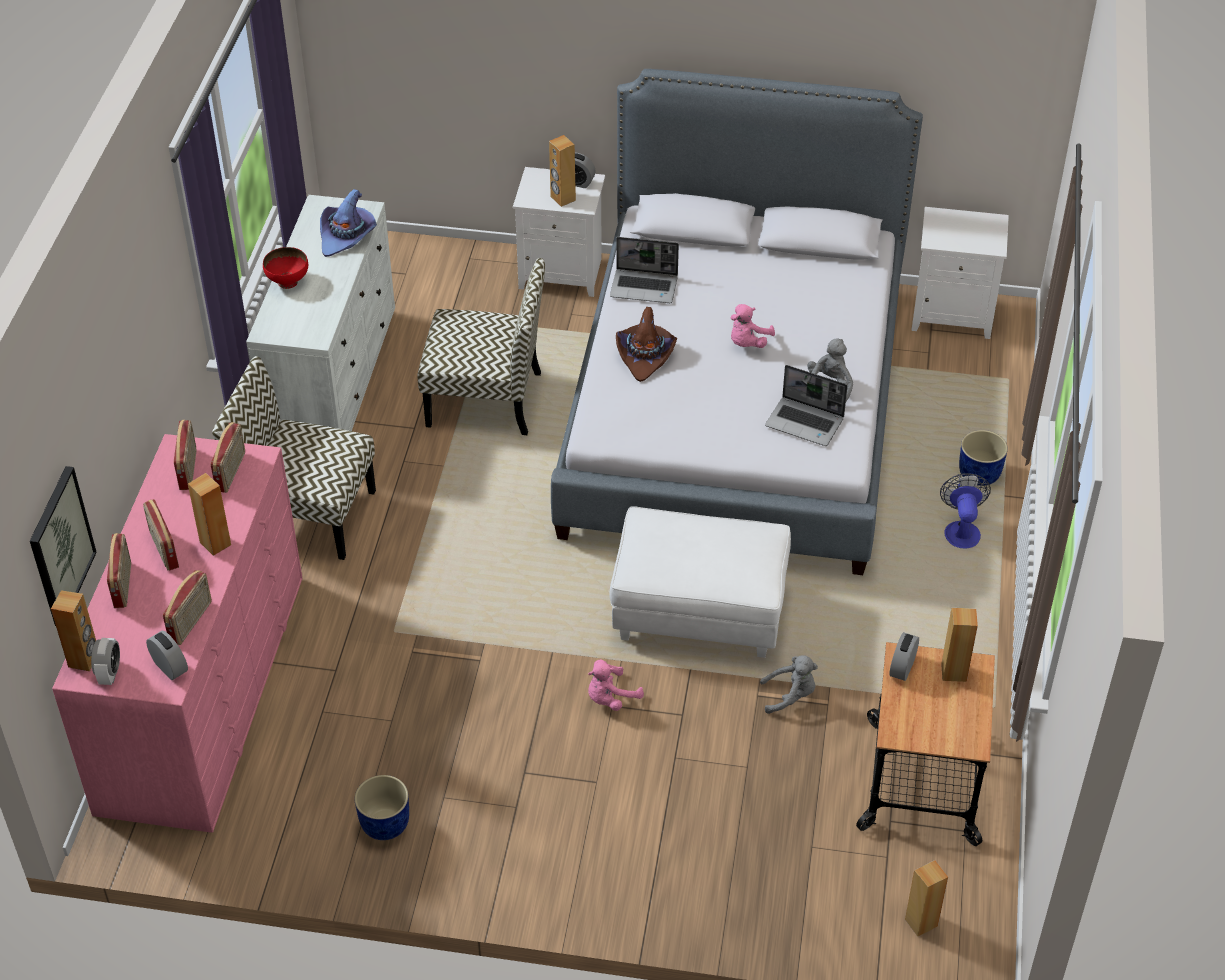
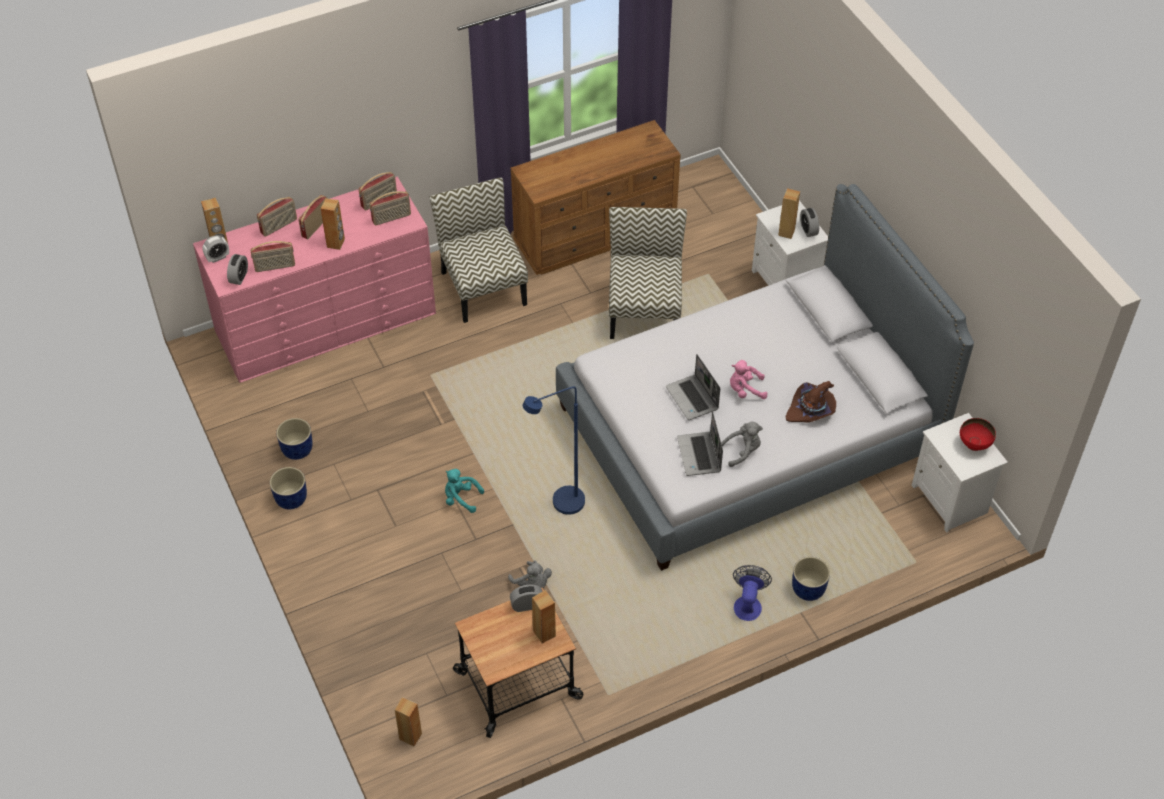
camera: 55 degrees right, 5 degrees up
(60, 546) = (239, 178): picture -> none
(288, 282) = (573, 155): red bowl -> red bowl (974, 444)
(333, 378) = (596, 235): white dresser -> brown dresser
(347, 236) = (635, 156): purple hat -> none
(458, 869) = (291, 498): none -> blue planter
(487, 399) = (644, 310): chair -> chair turned 150 degrees counterclockwise
(610, 698) = (461, 498): pink plush toy -> turquoise plush toy
(645, 287) = (748, 314): laptop -> laptop (693, 398)
(645, 355) = (685, 347): brown hat -> brown hat (811, 410)
(699, 613) = (560, 505): white ottoman -> blue floor lamp
(961, 529) = (748, 603): fan -> fan turned 45 degrees counterclockwise

